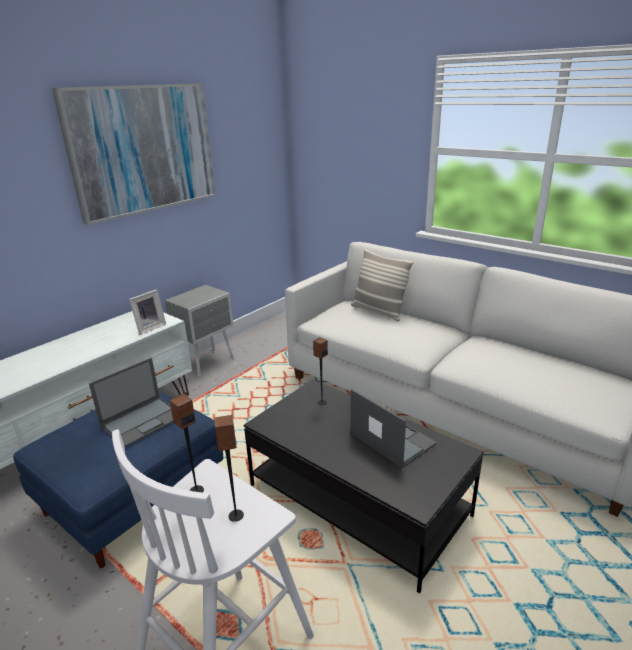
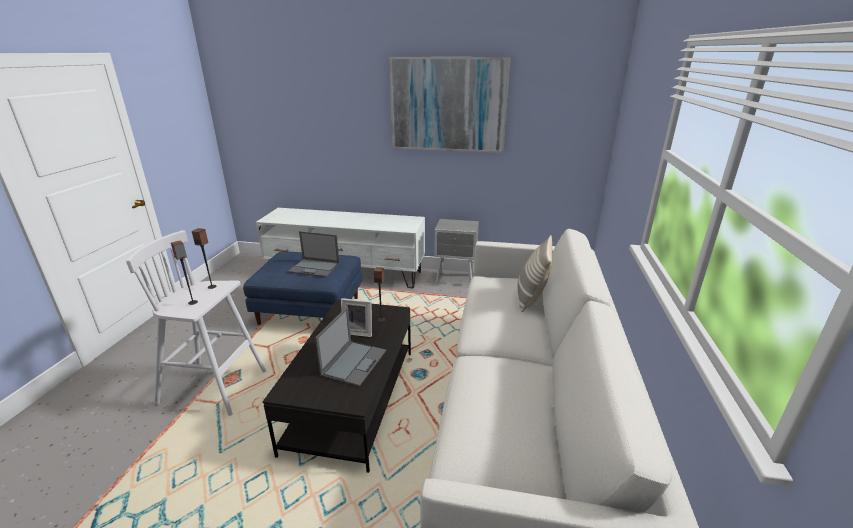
camera: 60 degrees right, 0 degrees up
(149, 328) = (395, 227): picture frame -> picture frame (358, 331)

